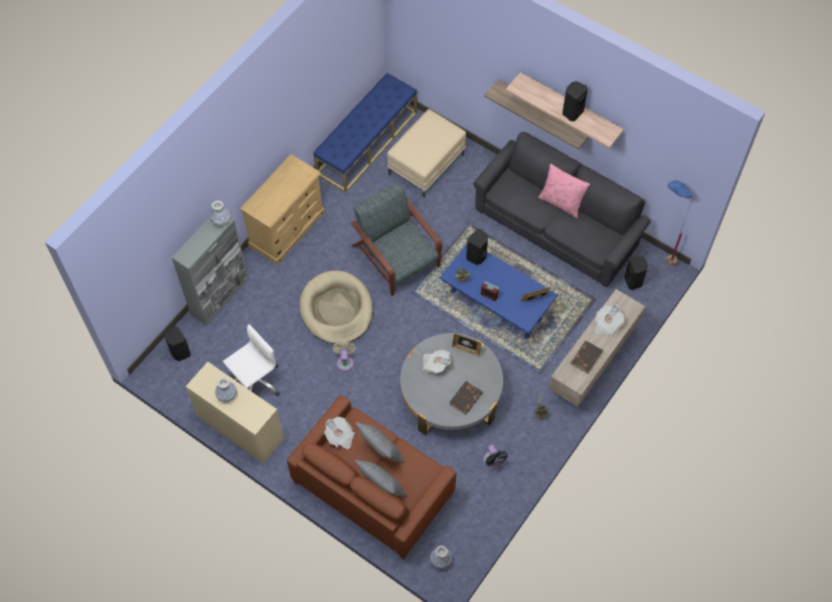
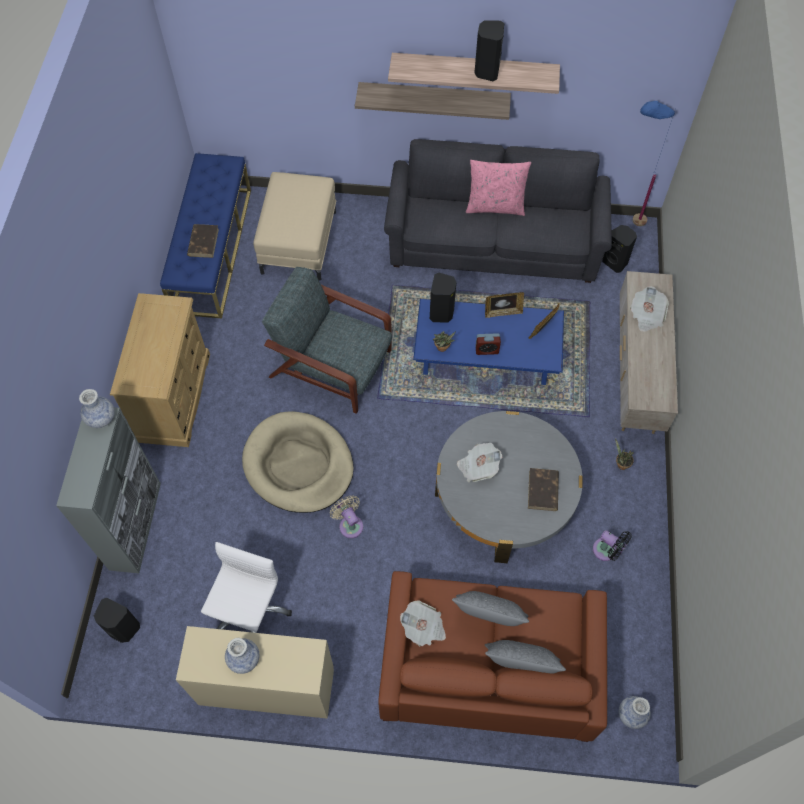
camera: 30 degrees left, 0 degrees up
(466, 349) = (502, 429): picture frame -> picture frame (502, 312)
(586, 357) = (652, 365): brown book -> brown book (203, 242)

